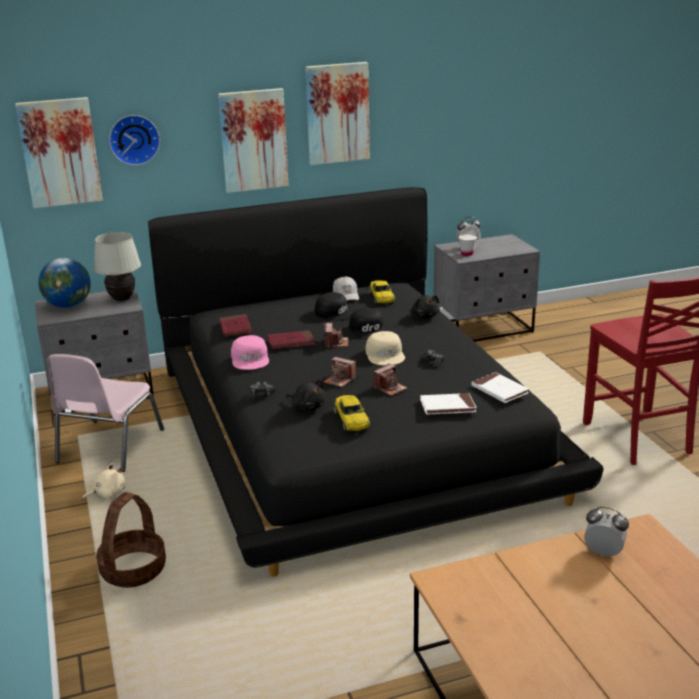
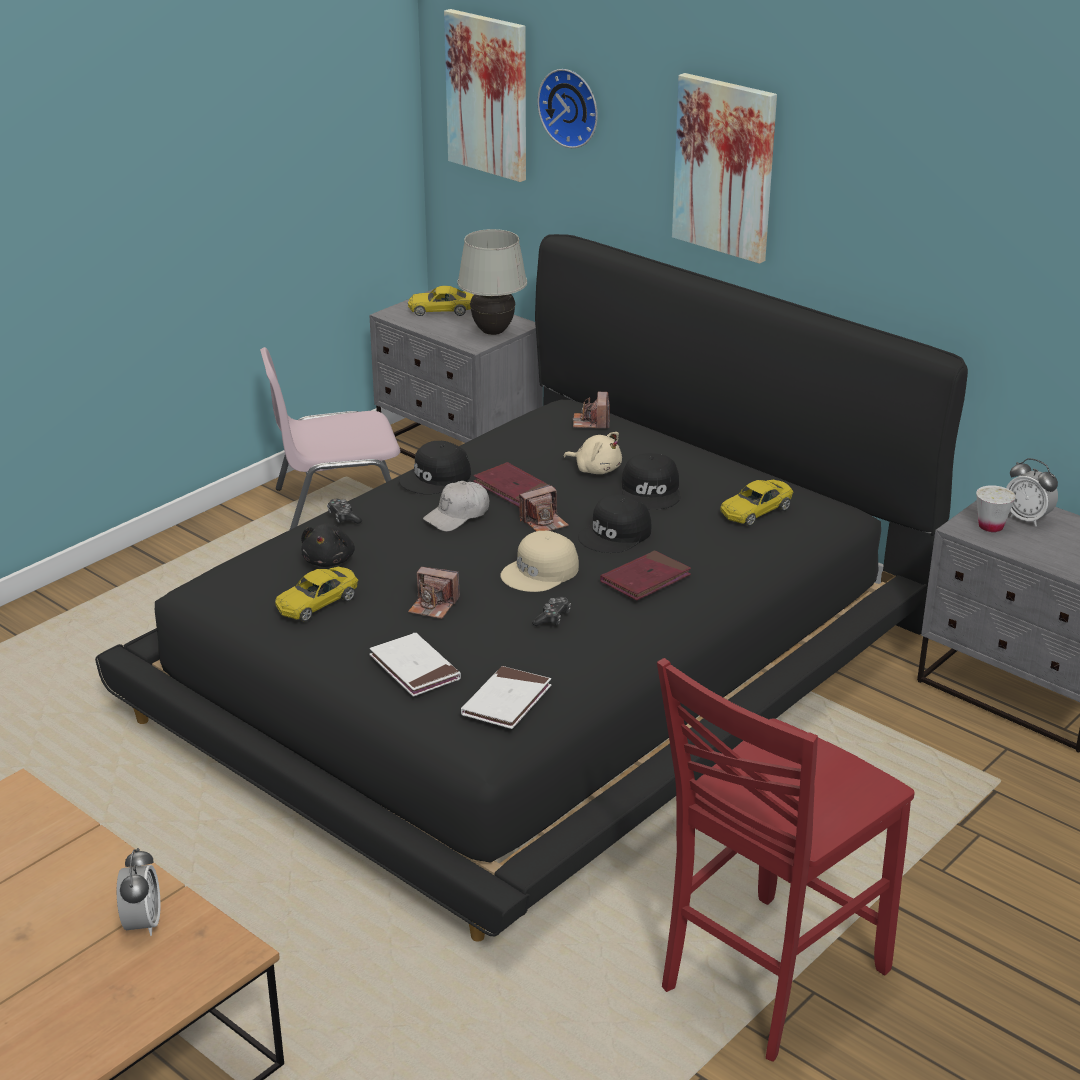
camera: 60 degrees right, 5 degrees up
(68, 306) = (441, 310): globe -> yellow toy car
(108, 493) = (238, 547): beige plush toy -> beige plush toy (596, 469)
(133, 570) = (100, 623): basket -> none
(235, 328) = (523, 437): red book -> red book (645, 579)
(251, 359) = (436, 478): pink cap -> black cap
(337, 113) = (860, 168): picture -> none
(340, 380) = (425, 560): camera -> camera (591, 422)
(346, 295) = (729, 480): white cap -> white cap (457, 515)
(425, 316) = (726, 567): black plush toy -> none

